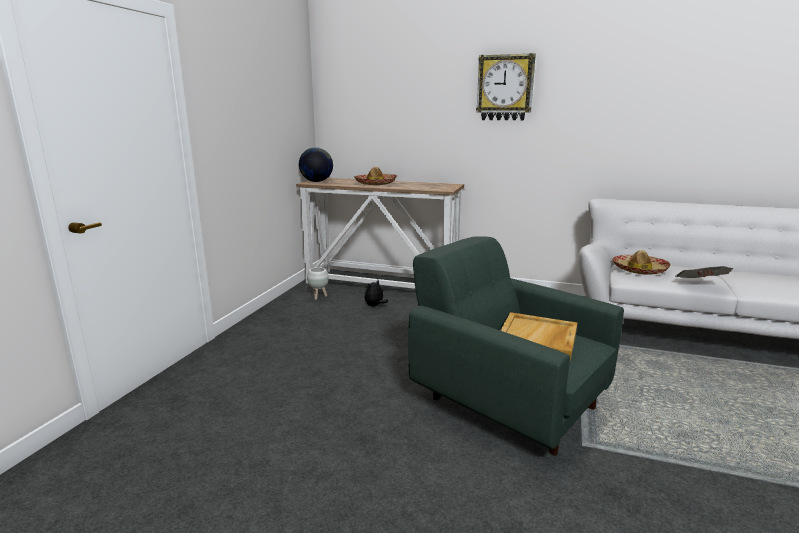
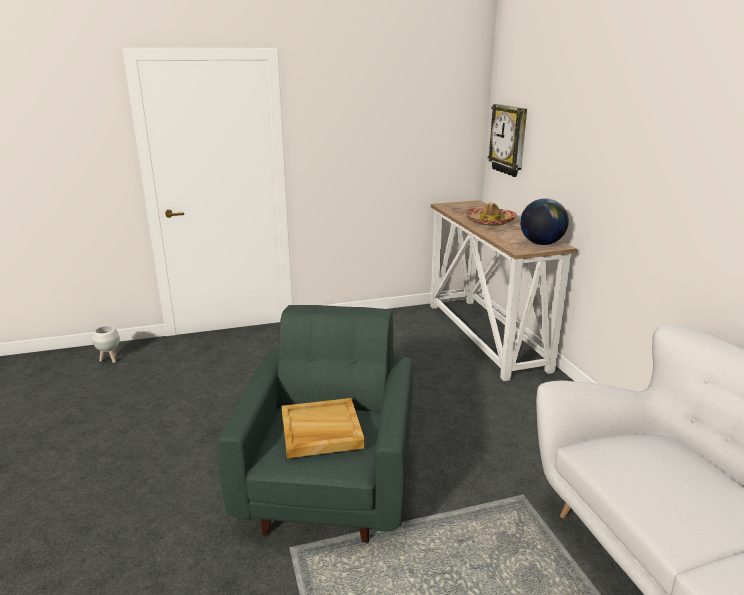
camera: 55 degrees right, 5 degrees up
(316, 181) = (454, 205): globe -> globe (541, 243)
(319, 297) = (412, 323): white planter -> white planter (110, 360)
(375, 306) = (431, 352): plush toy -> none
(505, 88) = (635, 128): wall clock -> wall clock (509, 140)
(639, 270) = (646, 456): hat -> none
(700, 285) = (659, 520): newspaper -> none

